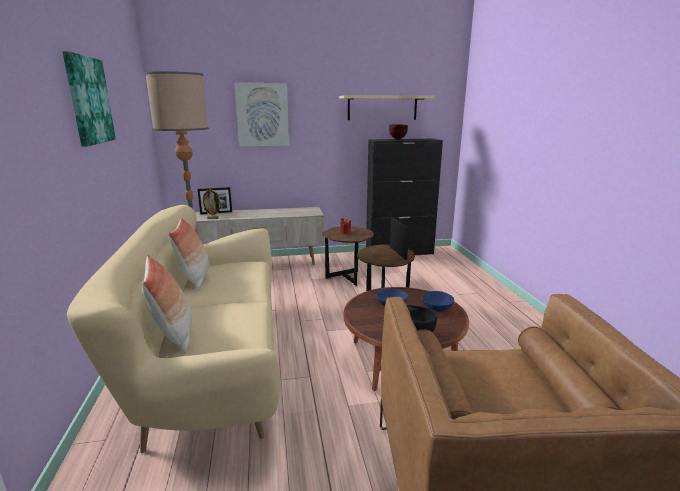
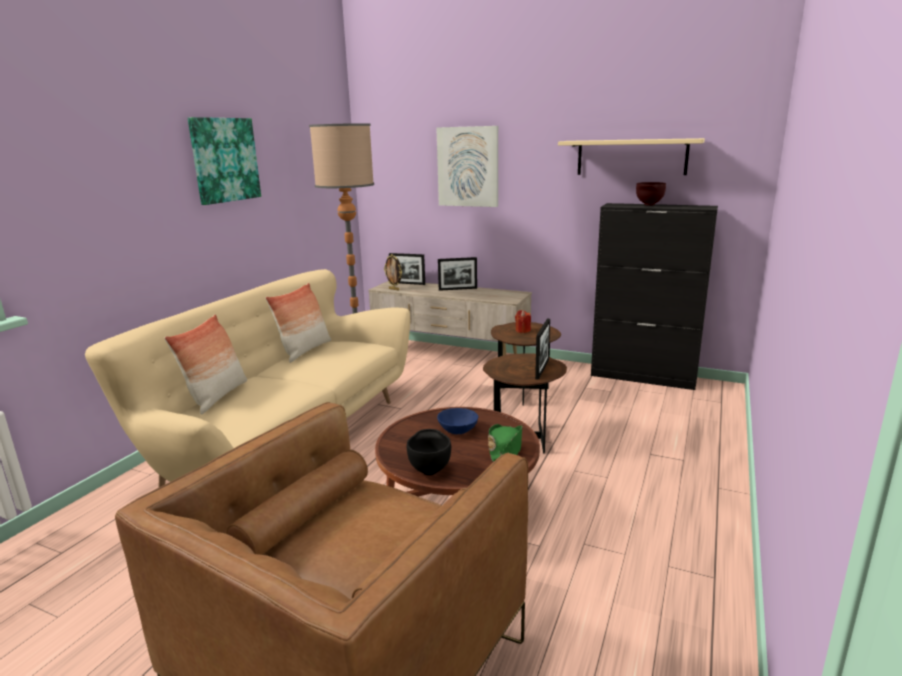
camera: 35 degrees right, 0 degrees up
(264, 211) = (457, 289): none -> picture frame
(437, 308) = (505, 449): blue bowl -> green hat

